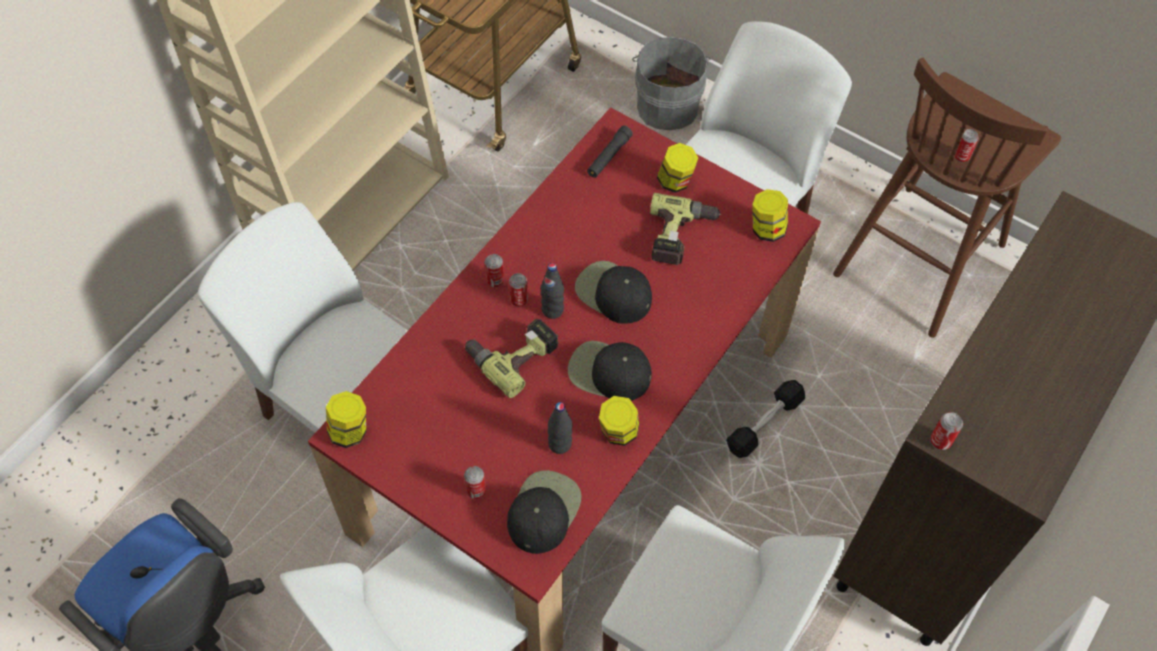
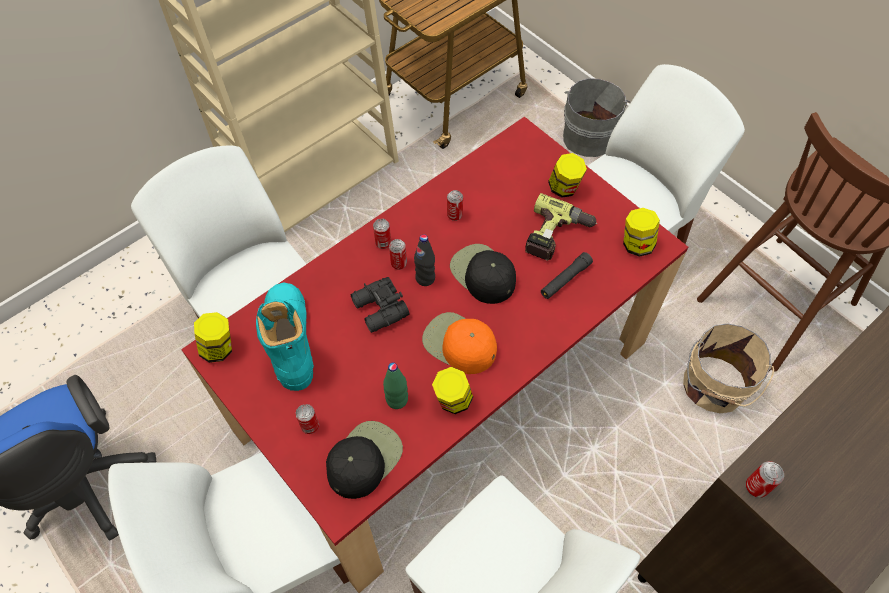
camera: 15 degrees right, 0 degrees up
(426, 406) = (290, 340): none -> turquoise boot
(513, 354) = (379, 310): power drill -> black binoculars
(560, 444) = (397, 400): black bottle -> green bottle
(608, 372) = (459, 344): black cap -> orange cap
(609, 156) = (511, 156): black flashlight -> black flashlight (565, 279)
(764, 424) = (607, 415): black dumbbell -> none
(871, 369) = (712, 387): none -> beige bucket
(961, 156) = (834, 213): can -> can (454, 215)

